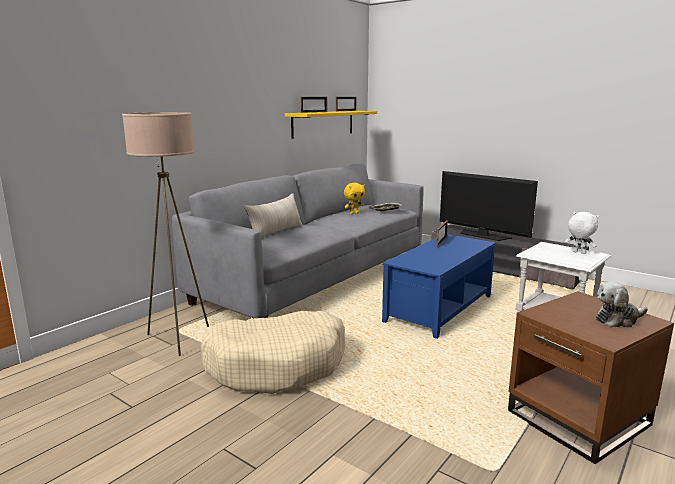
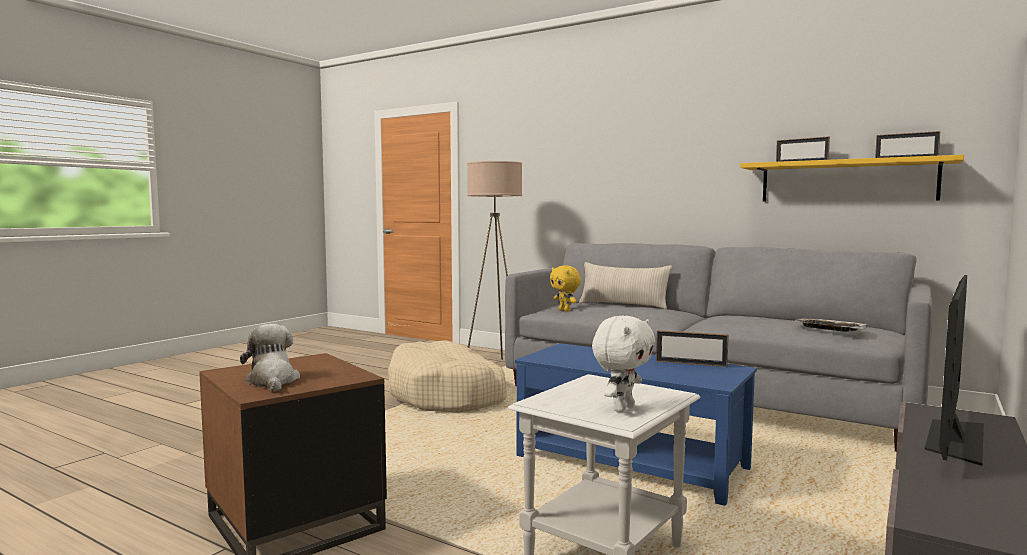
camera: 85 degrees right, 10 degrees down
(354, 213) = (771, 320): yellow plush toy -> yellow plush toy (565, 310)

